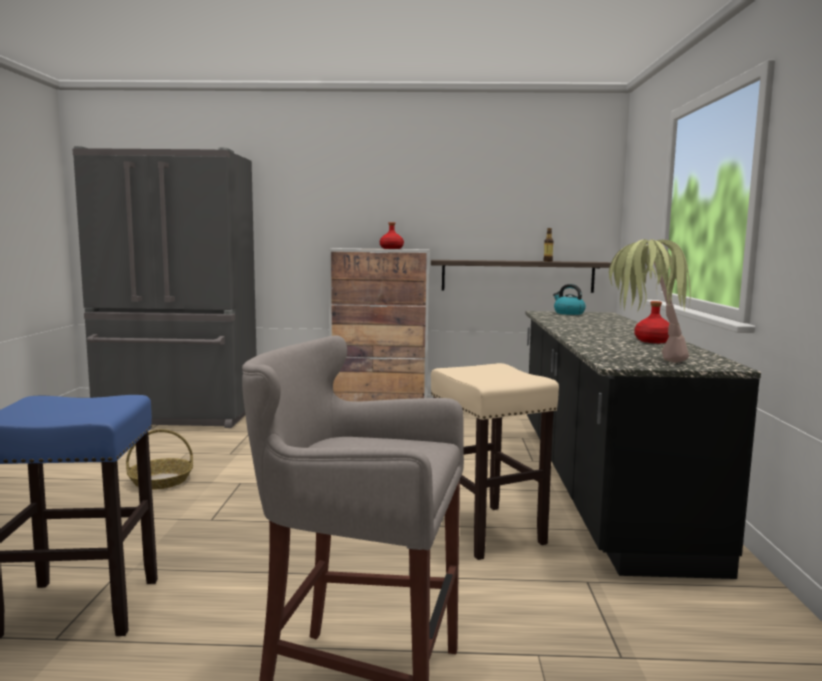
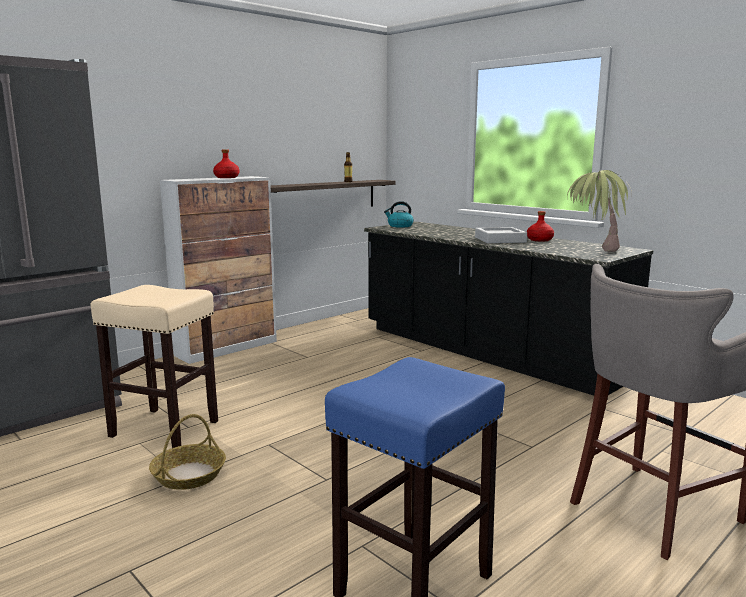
camera: 45 degrees left, 5 degrees up
(488, 531) = (504, 403): beige stool -> beige stool (166, 428)
(603, 335) = (500, 240): none -> grey tray

